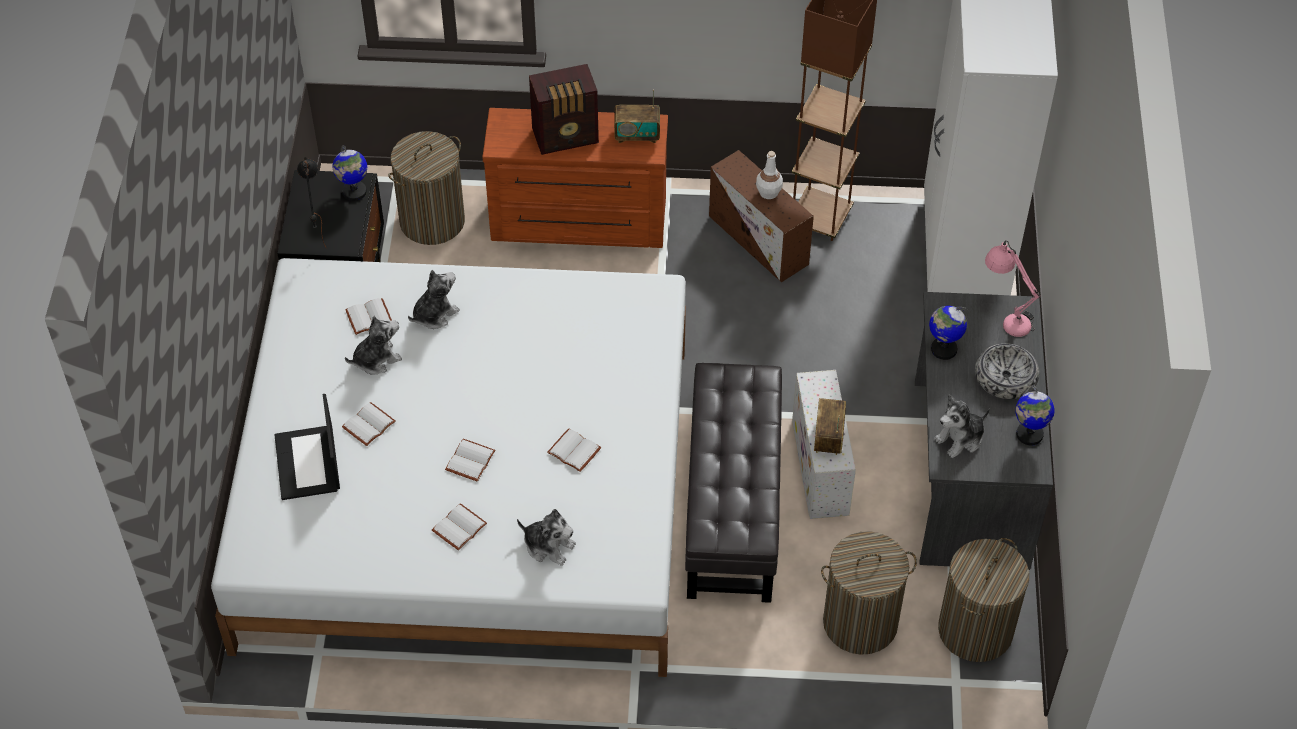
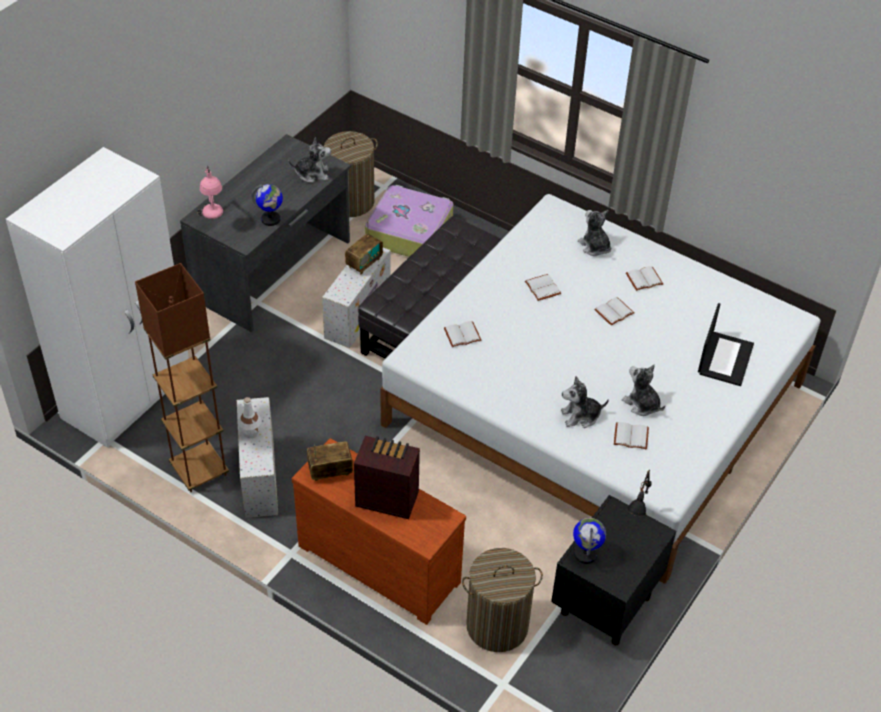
camera: 150 degrees left, 5 degrees down
(369, 426) = (670, 362): white book -> white book (462, 334)
(376, 359) = (641, 404): plush toy -> plush toy turned 45 degrees clockwise
(637, 135) = (330, 471): radio -> radio turned 45 degrees counterclockwise
(759, 241) = (259, 475): brown storage box -> white storage box
(860, 622) = (409, 232): laundry basket -> suitcase
(1005, 377) = (251, 190): bowl -> none
(1029, 434) = (272, 159): globe -> none

